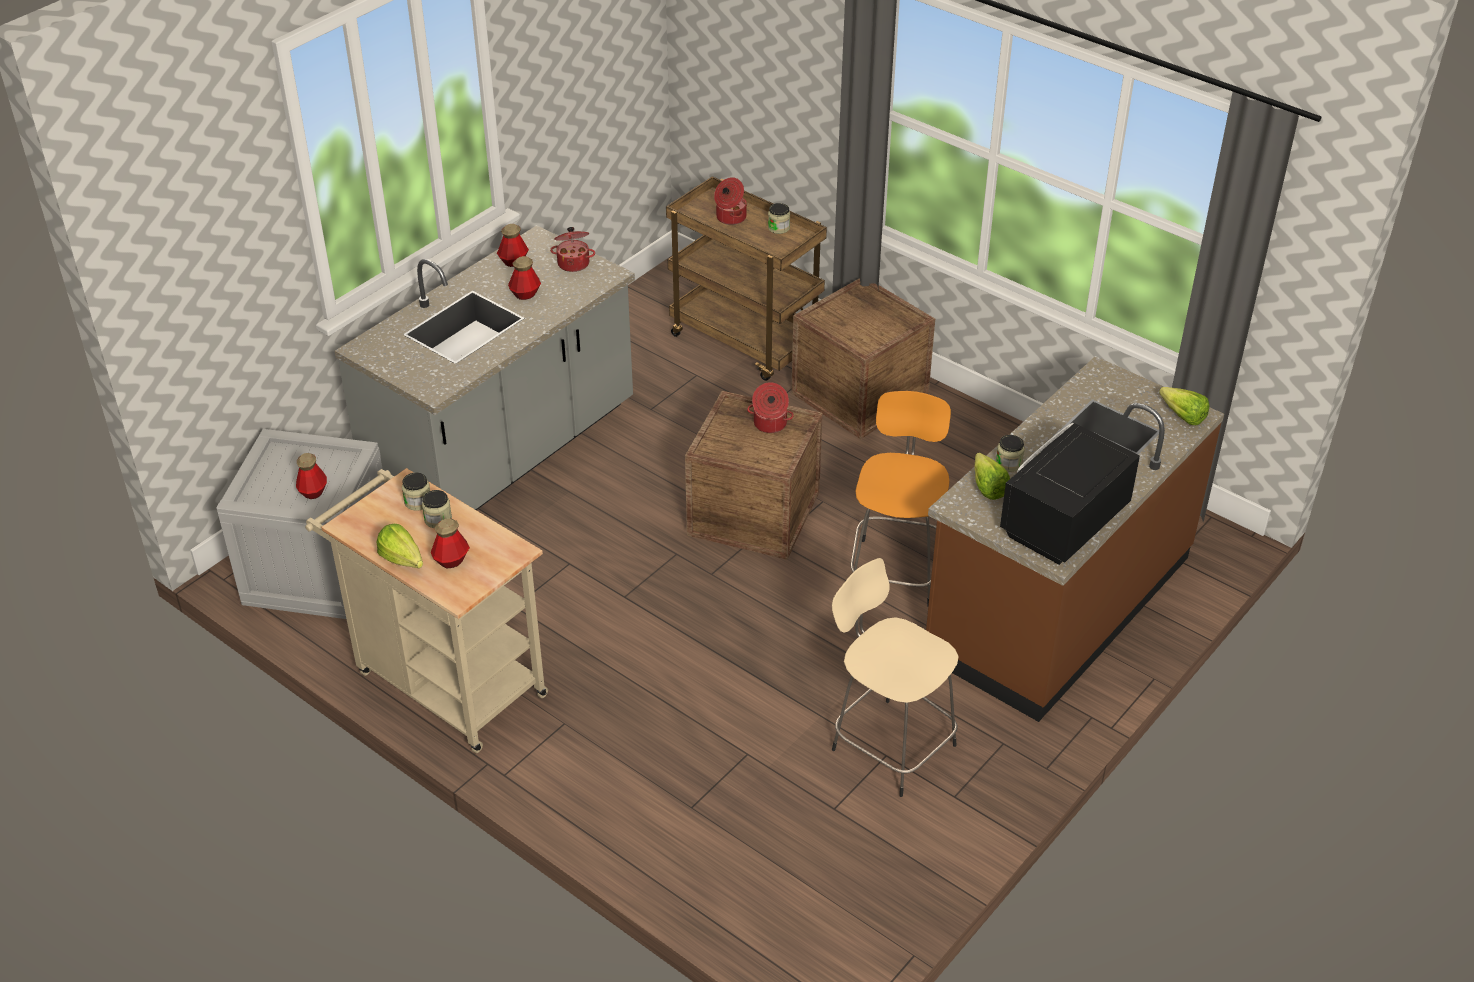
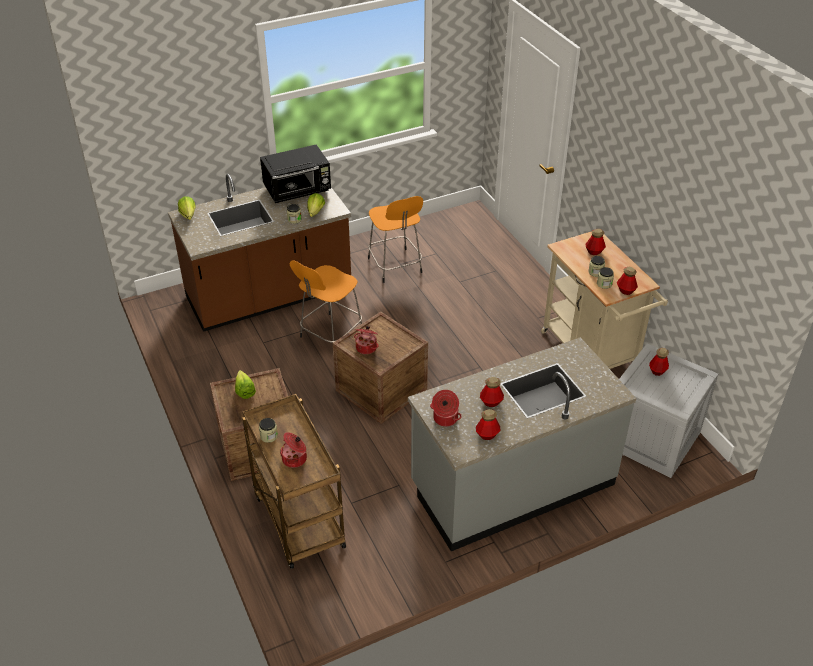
camera: 155 degrees left, 0 degrees up
(378, 500) = (625, 290): none -> bottle
(404, 563) = (618, 257): lettuce -> lettuce (245, 389)
(890, 745) = (395, 267): beige stool -> orange stool

